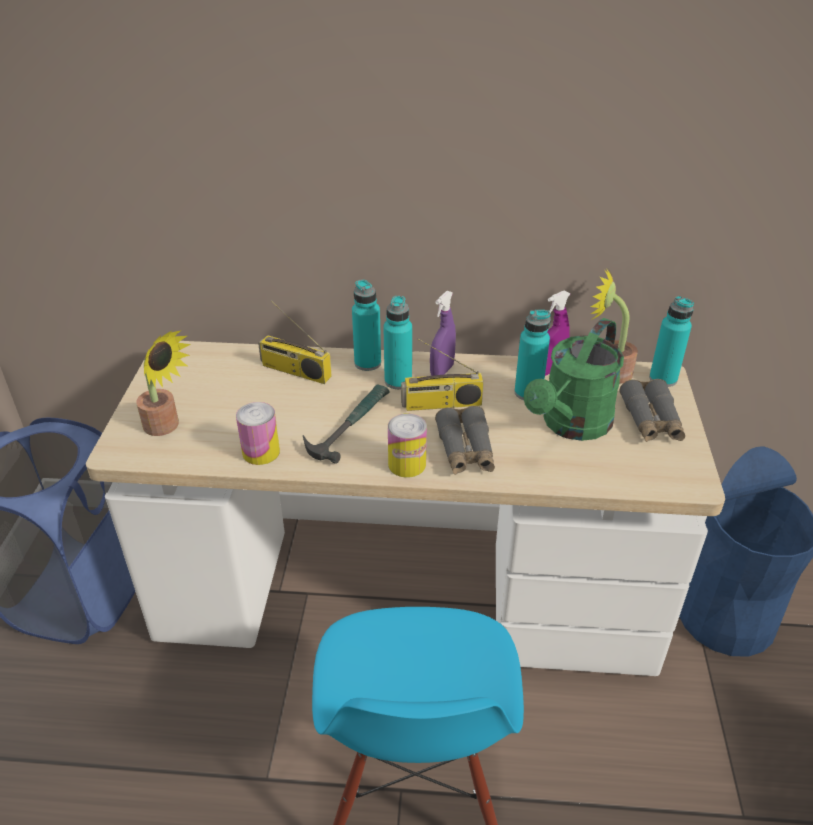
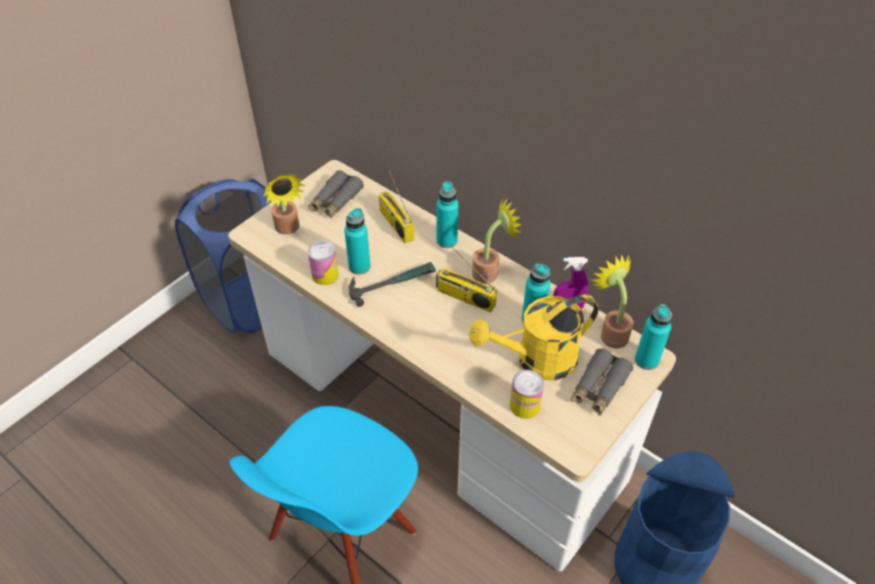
camera: 35 degrees right, 10 degrees up
(398, 381) = (453, 265): turquoise bottle -> turquoise bottle (359, 266)
(407, 464) = (401, 330): can -> can (524, 405)
(442, 371) = (490, 272): purple spray bottle -> potted plant
(465, 450) = (447, 340): grey binoculars -> grey binoculars (335, 201)
(571, 425) = (536, 360): green watering can -> yellow watering can

